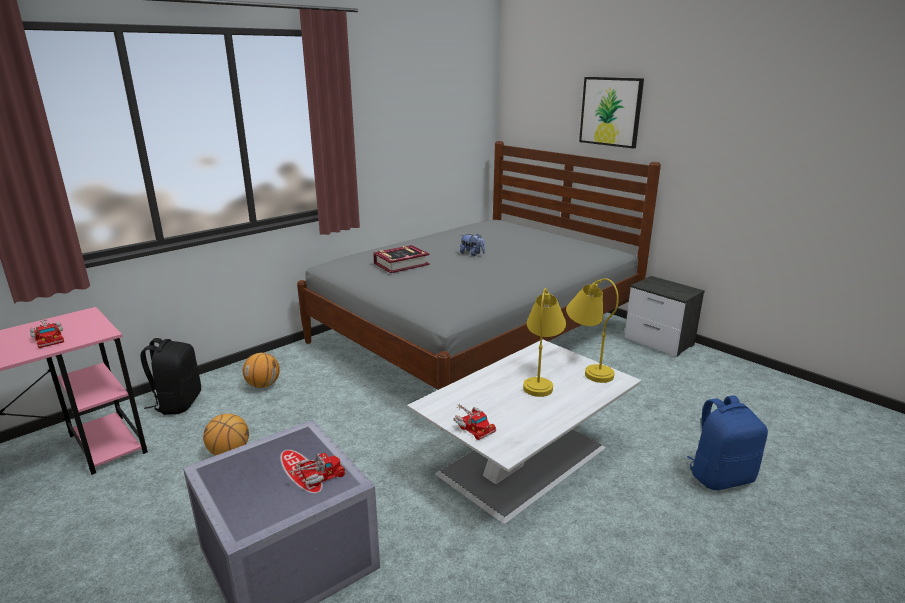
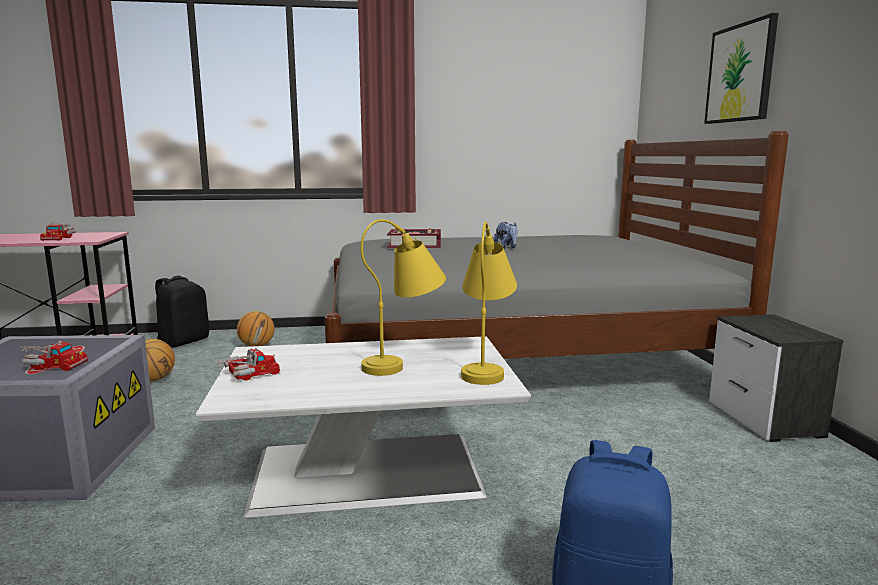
camera: 35 degrees right, 10 degrees down
(472, 426) = (247, 375): toy truck -> toy truck turned 120 degrees counterclockwise

